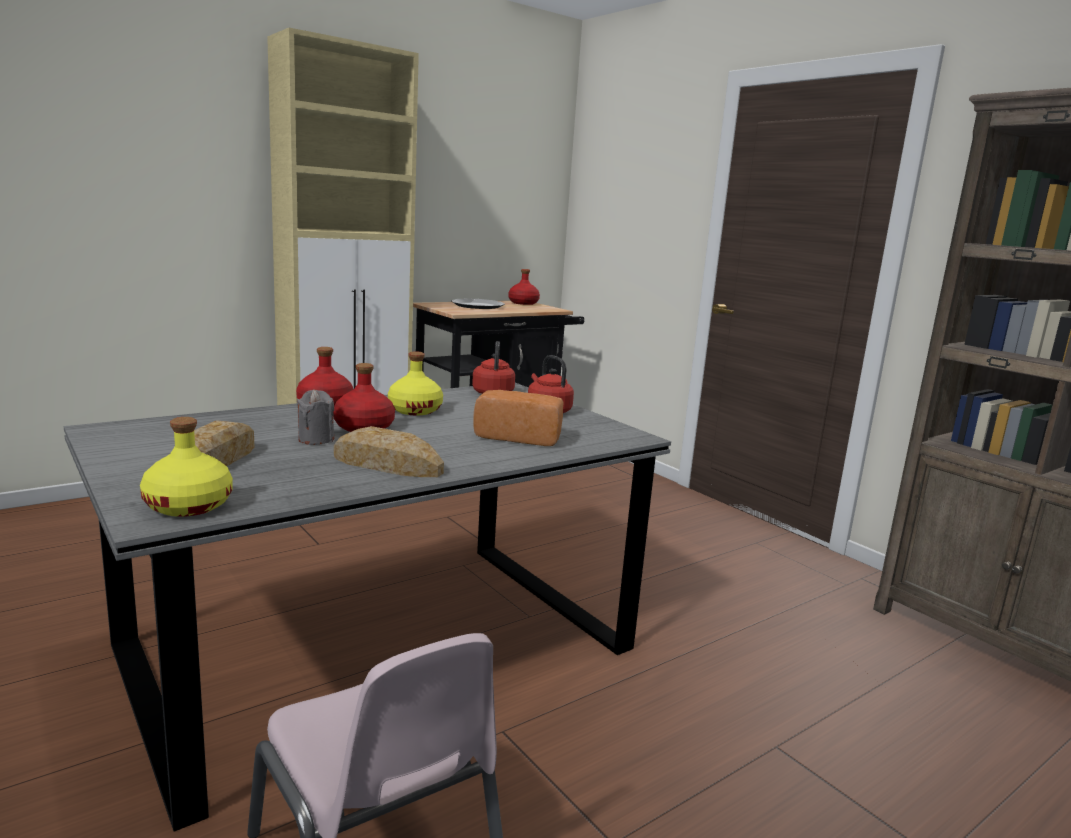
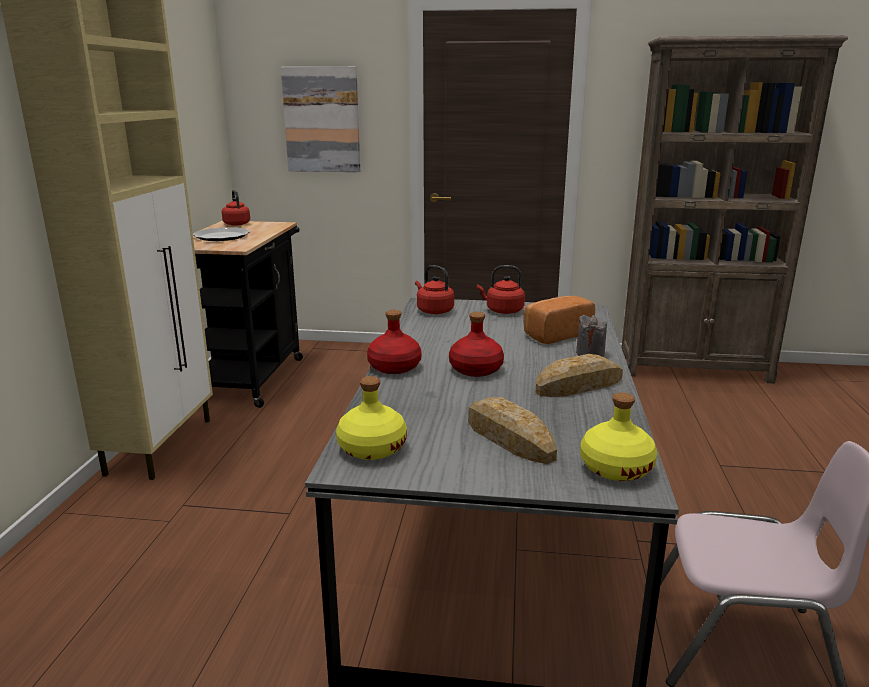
camera: 45 degrees left, 5 degrees up
(316, 439) = (489, 391): grey candle -> grey candle (590, 353)
(415, 410) = (448, 343): yellow bottle -> yellow bottle (371, 448)
(523, 303) = (236, 224): red bottle -> red kettle
(636, 211) = (322, 120): none -> picture

